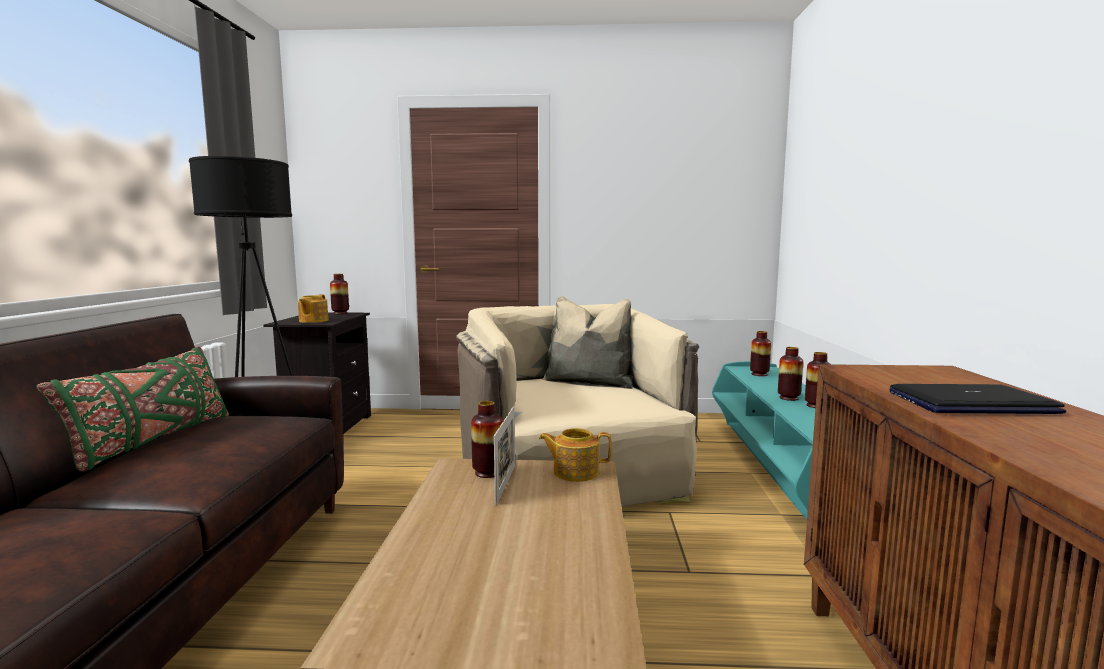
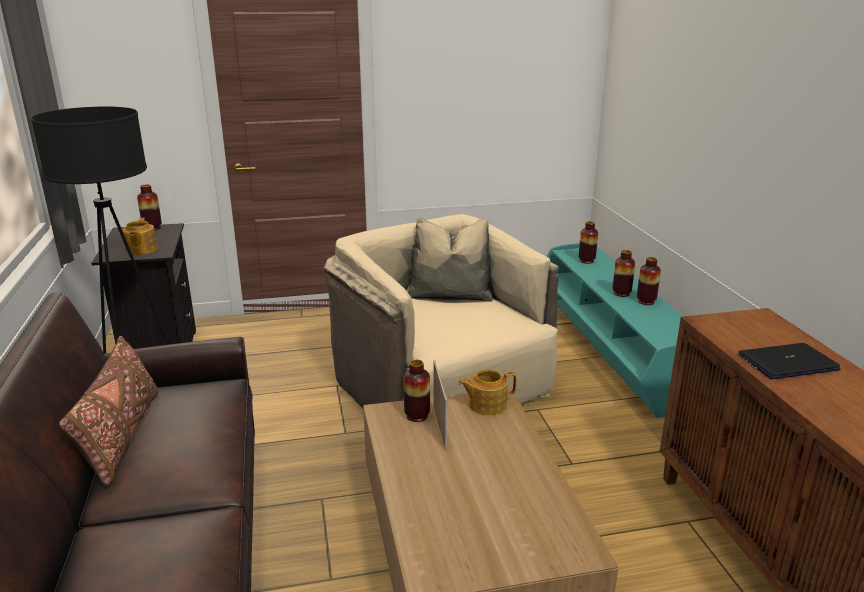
camera: 15 degrees left, 15 degrees up
(152, 440) = (122, 437): green pillow -> brown pillow

